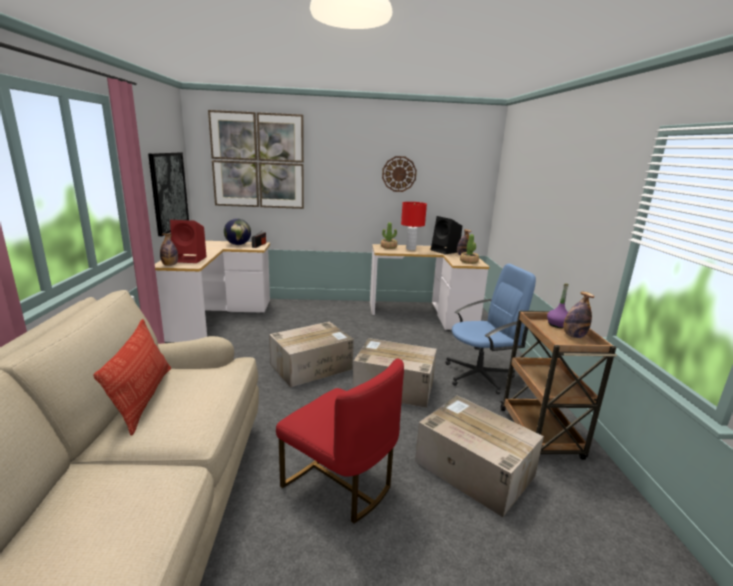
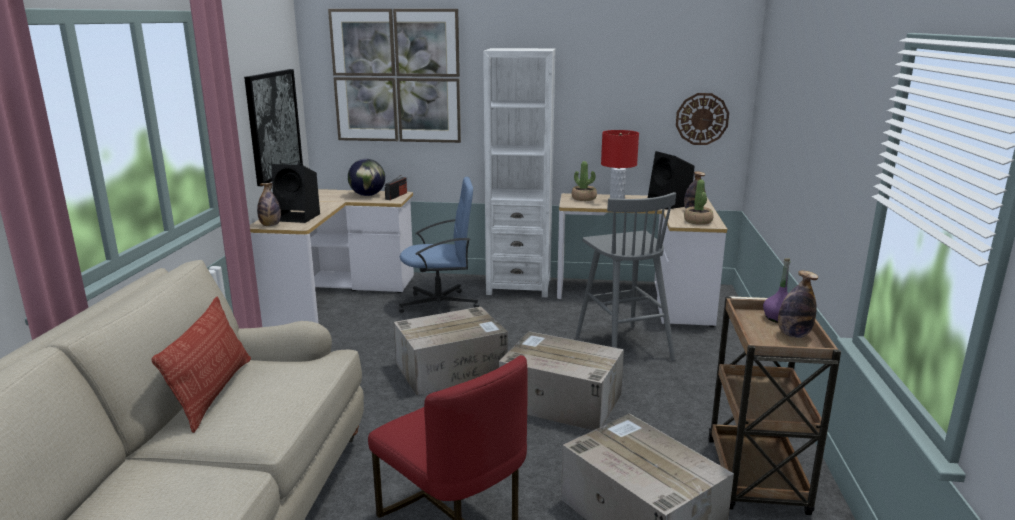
camera: 10 degrees right, 0 degrees up
(190, 259) = (299, 217): red speaker -> black speaker
(344, 307) = (519, 286): none -> white bookcase
(399, 174) = (600, 89): wall clock -> wall clock (702, 119)
(424, 346) = (622, 346): none -> grey stool
(479, 375) = (693, 392): blue office chair -> blue office chair (440, 305)

